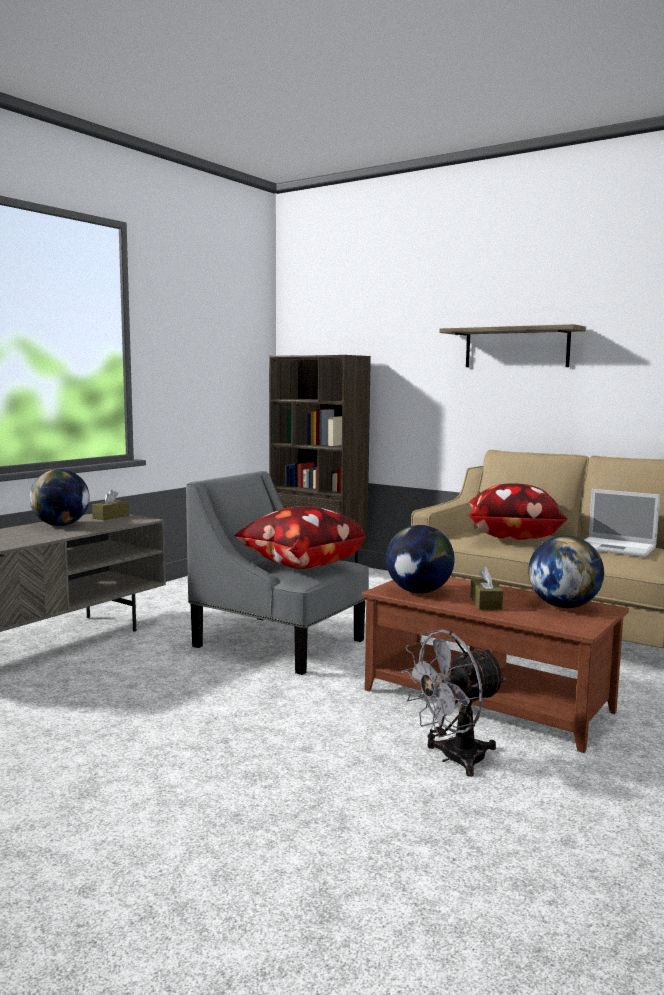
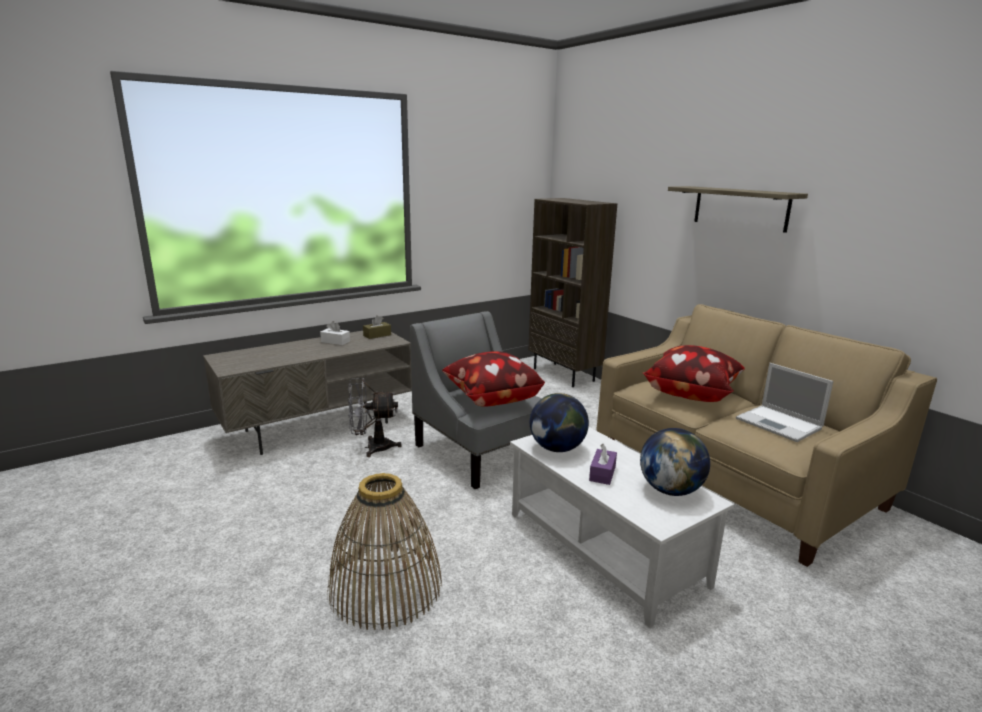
camera: 20 degrees right, 10 degrees up
(61, 525) = (335, 341): globe -> white tissue box
(271, 776) = (385, 587): none -> basket
(453, 759) = (532, 606): grey fan -> grey fan (372, 447)
(486, 603) = (602, 473): brown tissue box -> purple tissue box
(488, 700) = (605, 548): brown coffee table -> white coffee table

